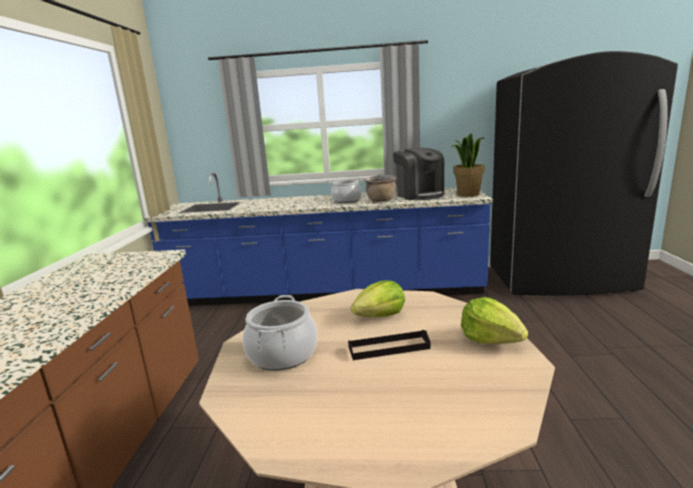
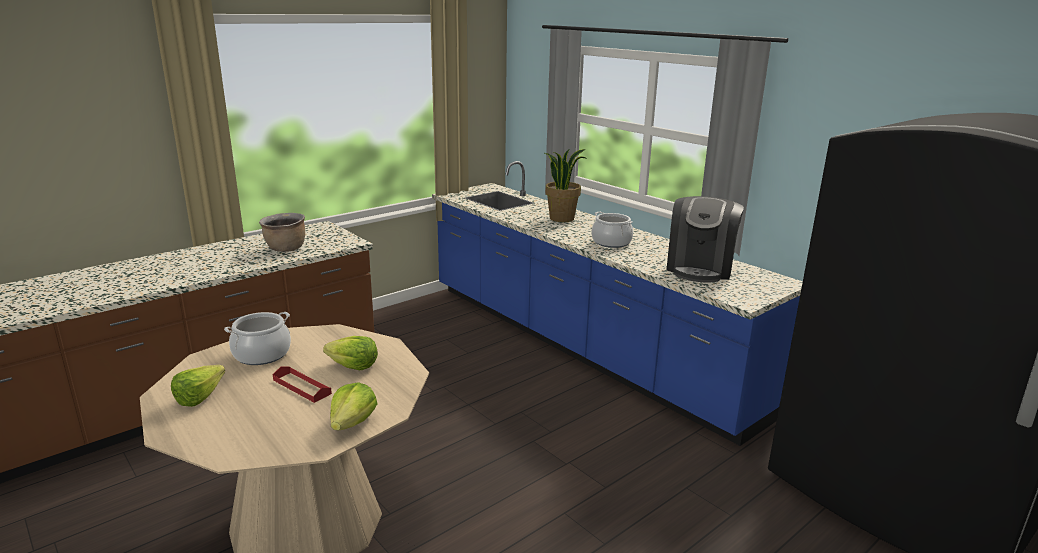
camera: 45 degrees right, 5 degrees up
(330, 413) = (204, 396): none -> lettuce
(381, 201) = (638, 258): brown cooking pot -> brown cooking pot (285, 249)
(388, 348) = (302, 387): black tray -> red tray
(468, 194) = (750, 293): potted plant -> potted plant (562, 218)

